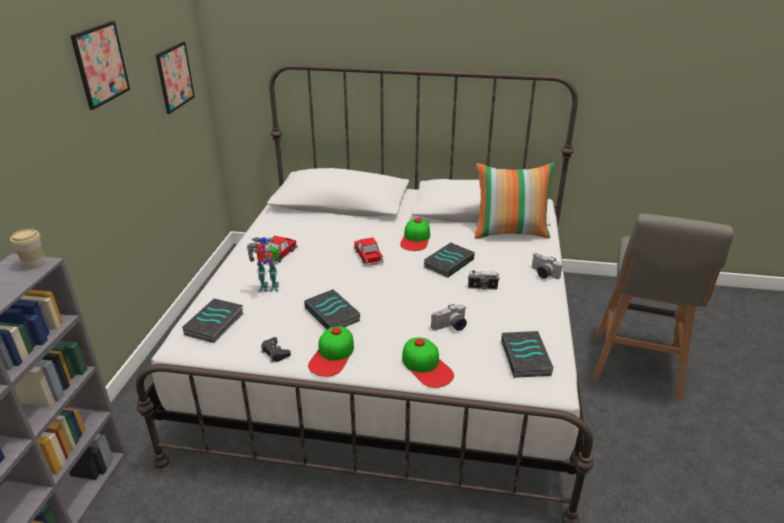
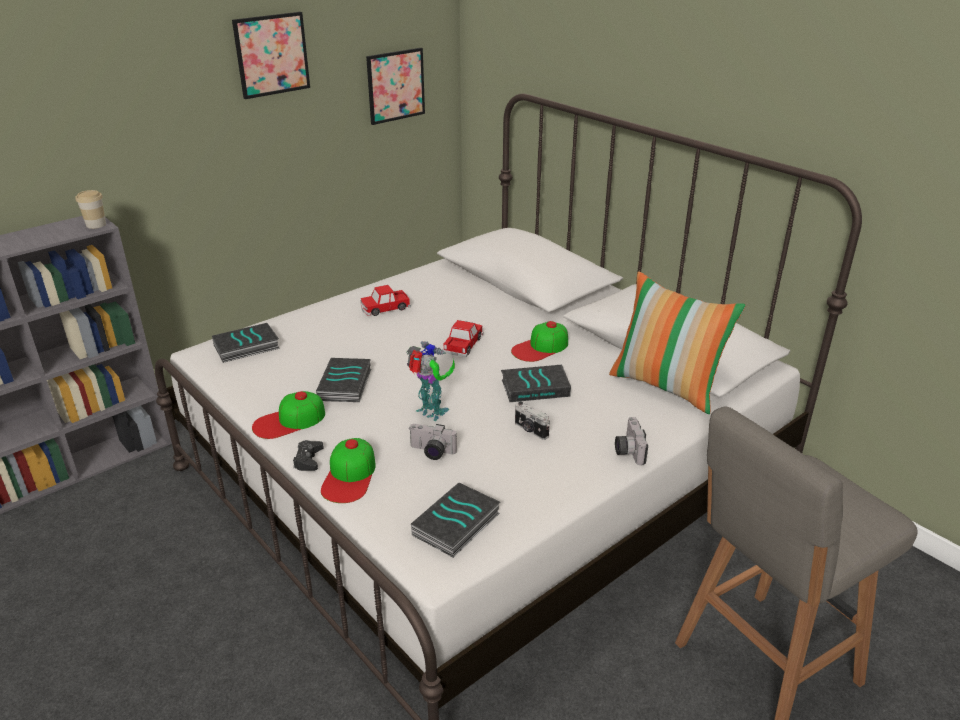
camera: 40 degrees right, 0 degrees up
(270, 288) = (331, 336): toy robot -> toy robot (431, 413)
(275, 353) = (251, 394): black game controller -> black game controller (308, 460)

